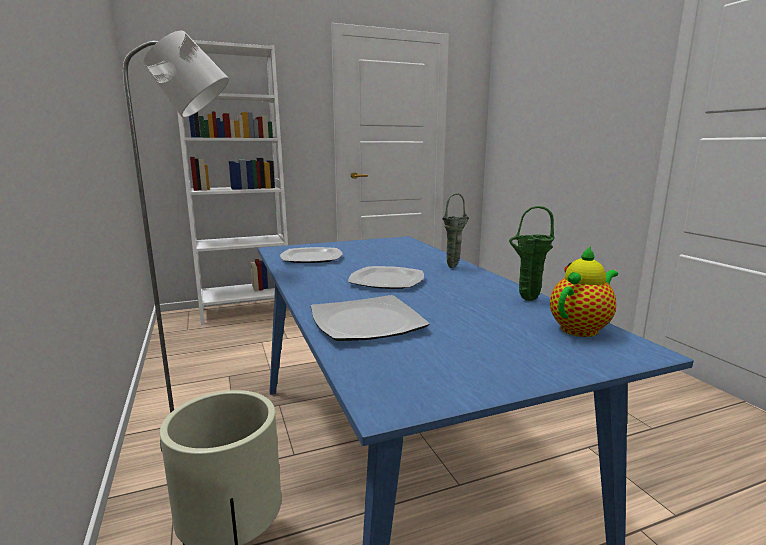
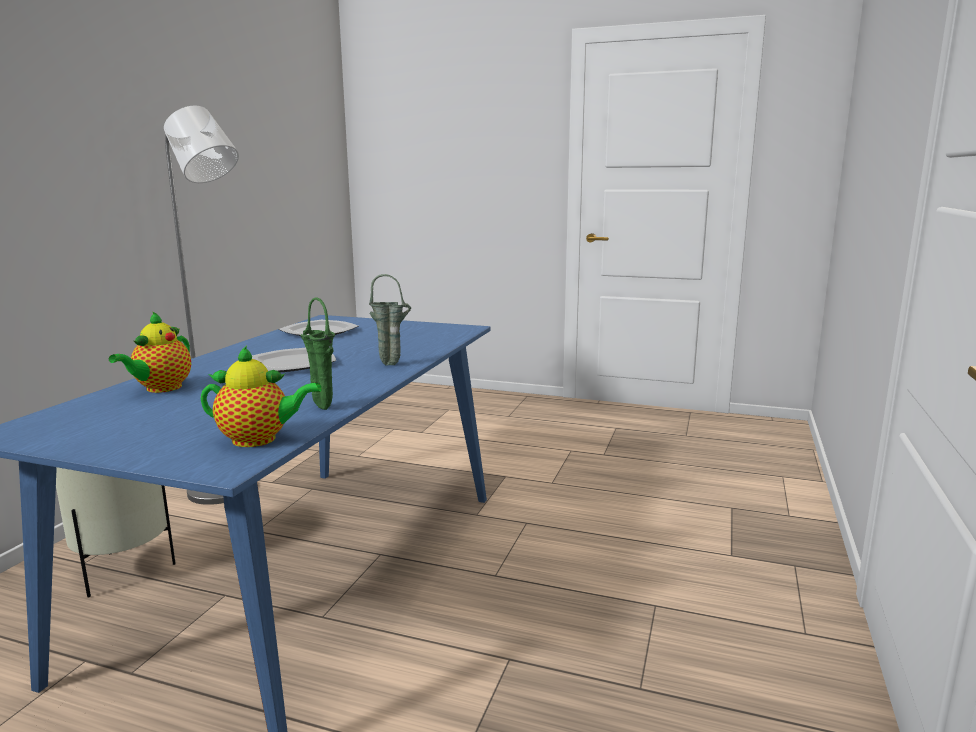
camera: 40 degrees right, 0 degrees up
(246, 310) = (432, 394): white bookcase -> none
(365, 322) = (161, 389): plate -> teapot

